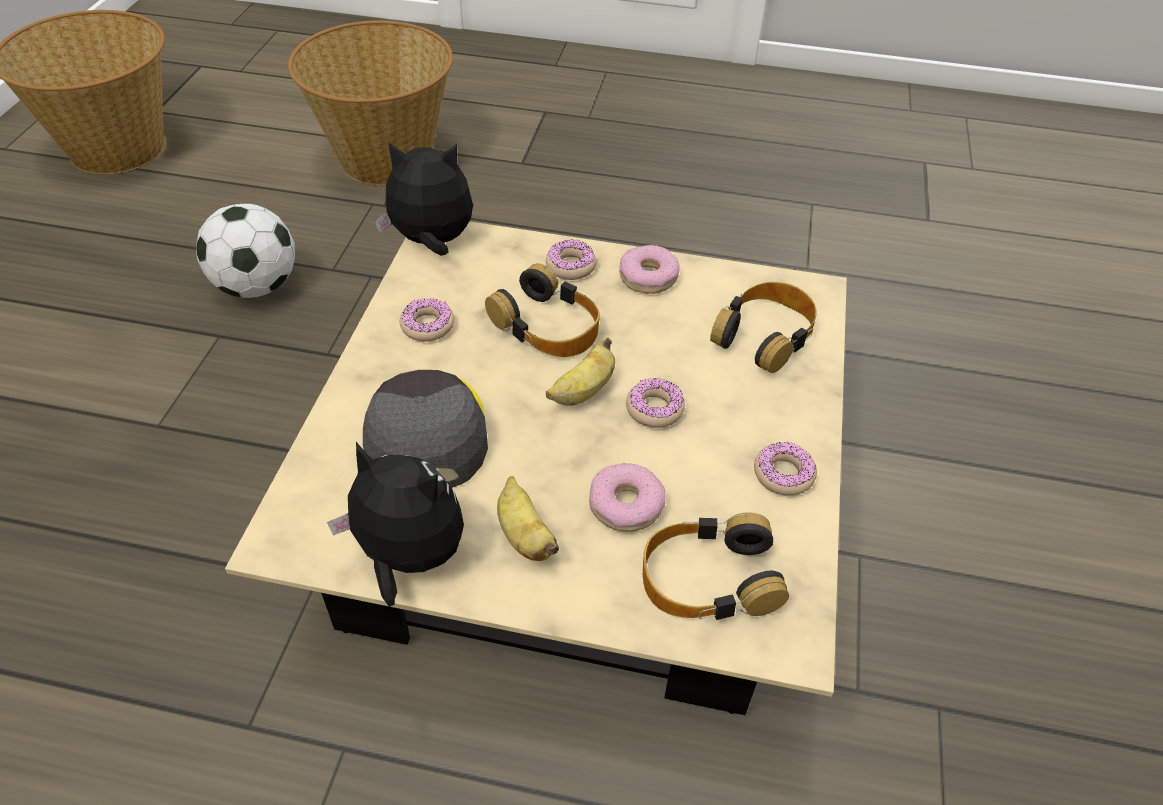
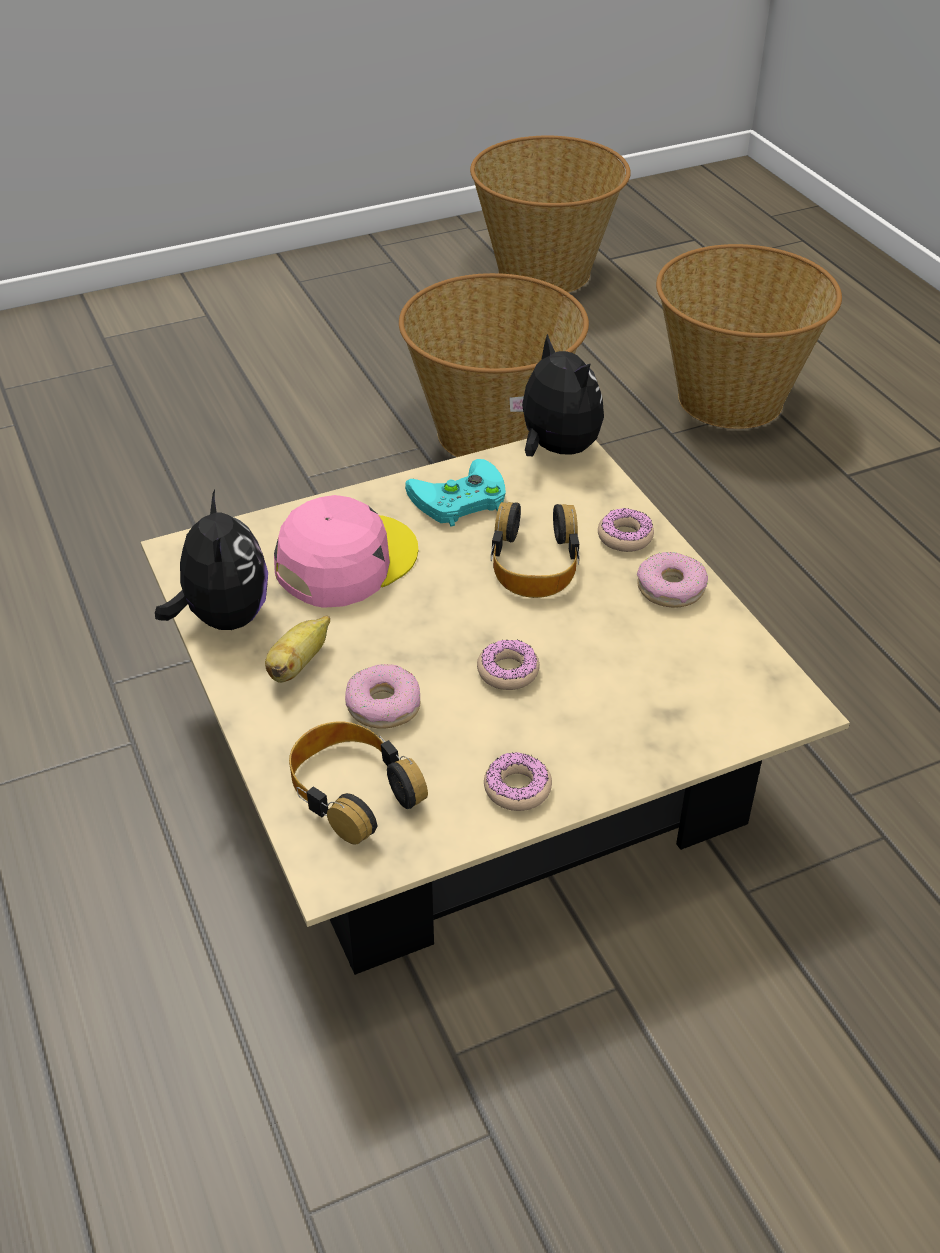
camera: 55 degrees right, 5 degrees down
(257, 286) = (492, 431): football -> basket
(425, 433) = (345, 561): grey cap -> pink cap
(427, 325) = (457, 500): donut -> turquoise game controller
(583, 392) = (481, 620): banana -> none
(764, 335) = (686, 699): headphones -> none

